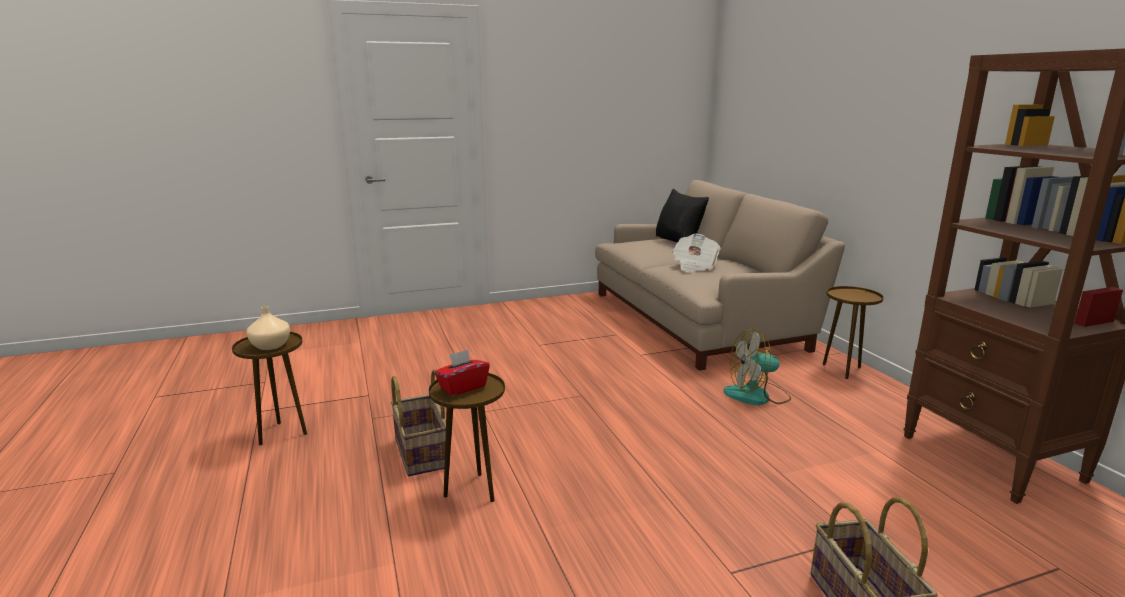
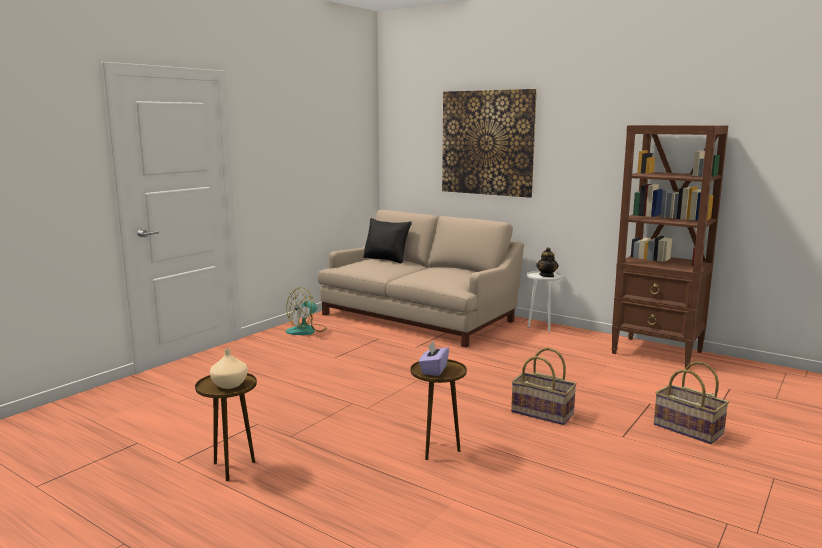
camera: 35 degrees left, 5 degrees down
(422, 453) = (368, 443): basket -> basket (543, 413)
(462, 387) = (433, 370): red tissue box -> purple tissue box
(694, 266) = (430, 273): newspaper -> none
(757, 396) = (518, 353): fan -> fan (306, 330)
(821, 94) = (487, 143): none -> picture
(843, 370) = (541, 328): brown side table -> white side table
(859, 296) = (547, 275): none -> teapot

